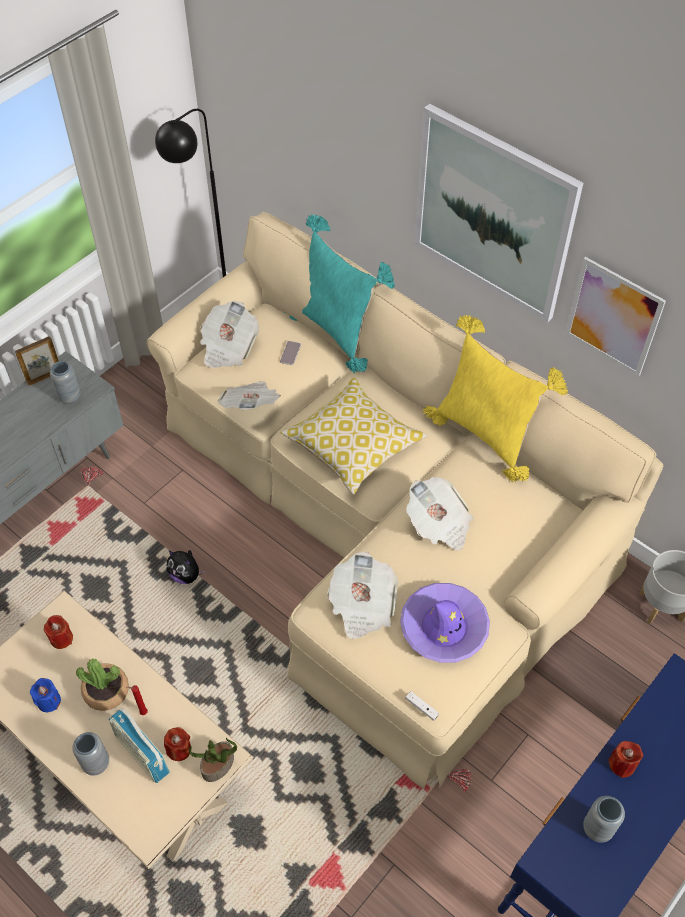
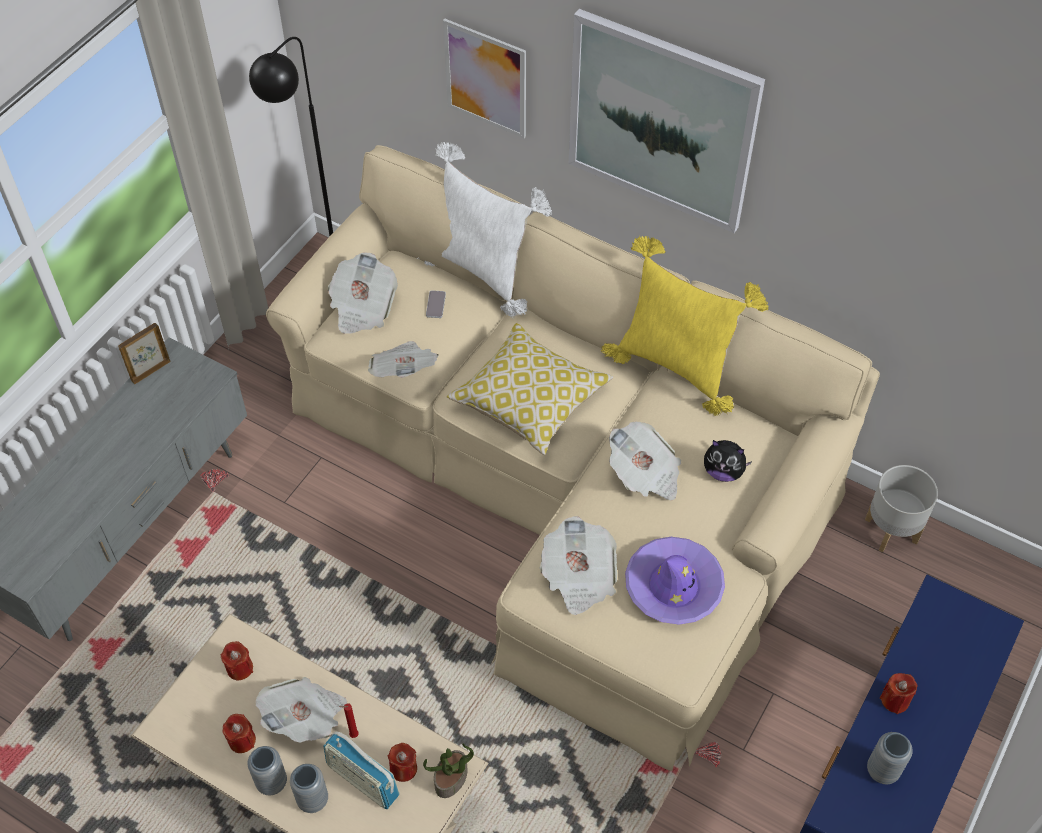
camera: 10 degrees left, 0 degrees up
(49, 701) = (242, 740): blue candle -> red candle
(69, 397) = (186, 390): grey vase -> grey vase (272, 782)
(106, 691) = (305, 718): potted plant -> newspaper
(186, 575) = (352, 578): plush toy -> plush toy (723, 472)
(337, 335) = (483, 276): turquoise pillow -> white pillow
(421, 707) = (666, 677): white game controller -> none
(613, 317) = (809, 218): picture -> picture (486, 78)

